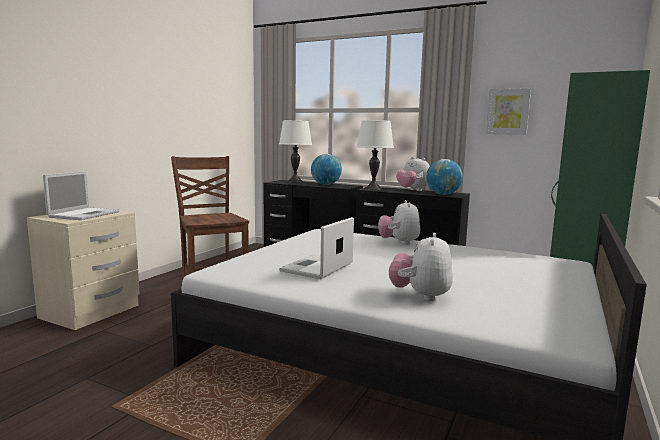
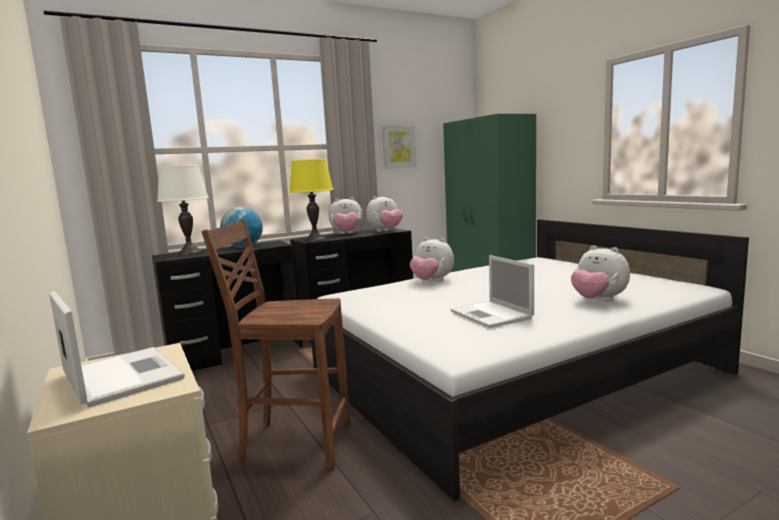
camera: 55 degrees left, 0 degrees up
(373, 189) = (315, 240): white table lamp -> yellow table lamp
(443, 194) = (385, 231): globe -> plush toy

